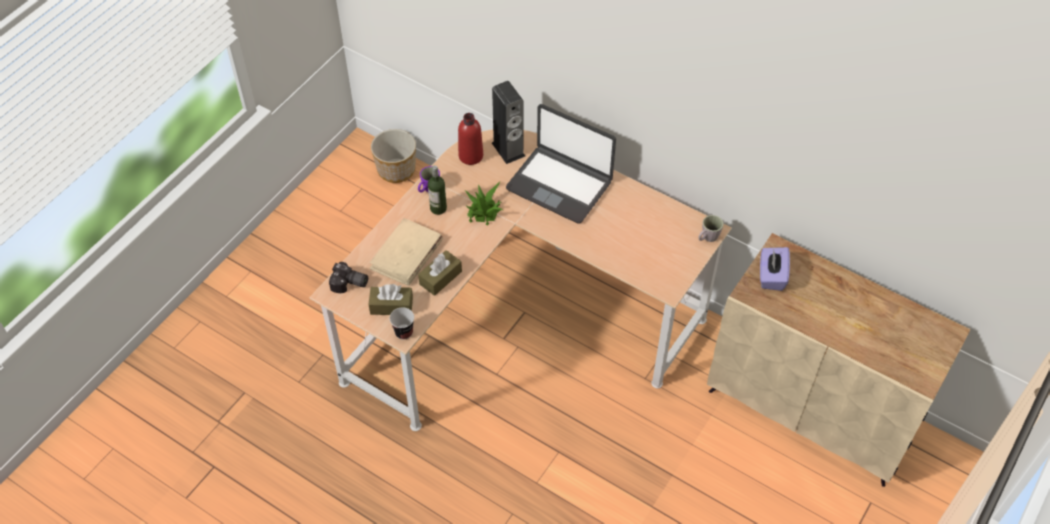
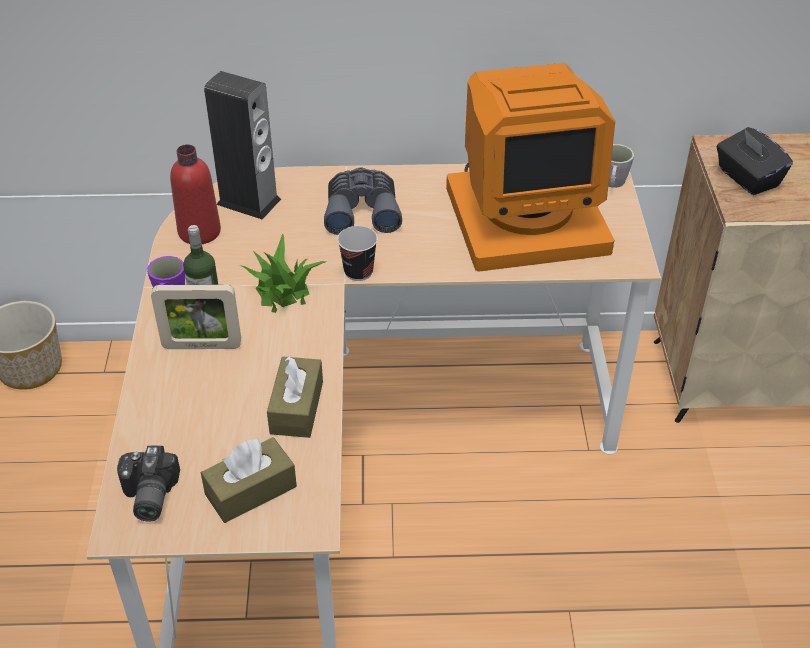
camera: 35 degrees left, 10 degrees down
(349, 284) = (147, 496): camera -> camera turned 105 degrees clockwise
(404, 332) = (307, 519): cup -> cup (358, 272)
(406, 255) = (211, 403): beige book -> none
(424, 222) = (202, 346): none -> picture frame
(560, 184) = (362, 210): laptop -> grey binoculars
(640, 233) = (525, 217): none -> monitor
(771, 276) = (747, 178): purple tissue box -> black tissue box

